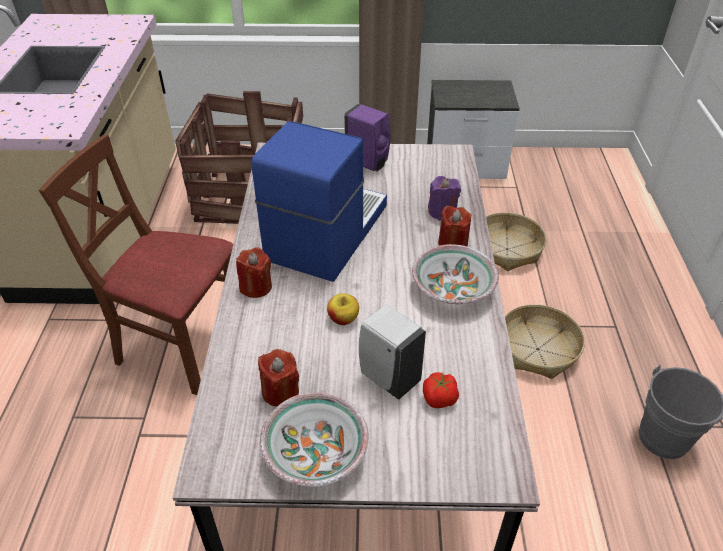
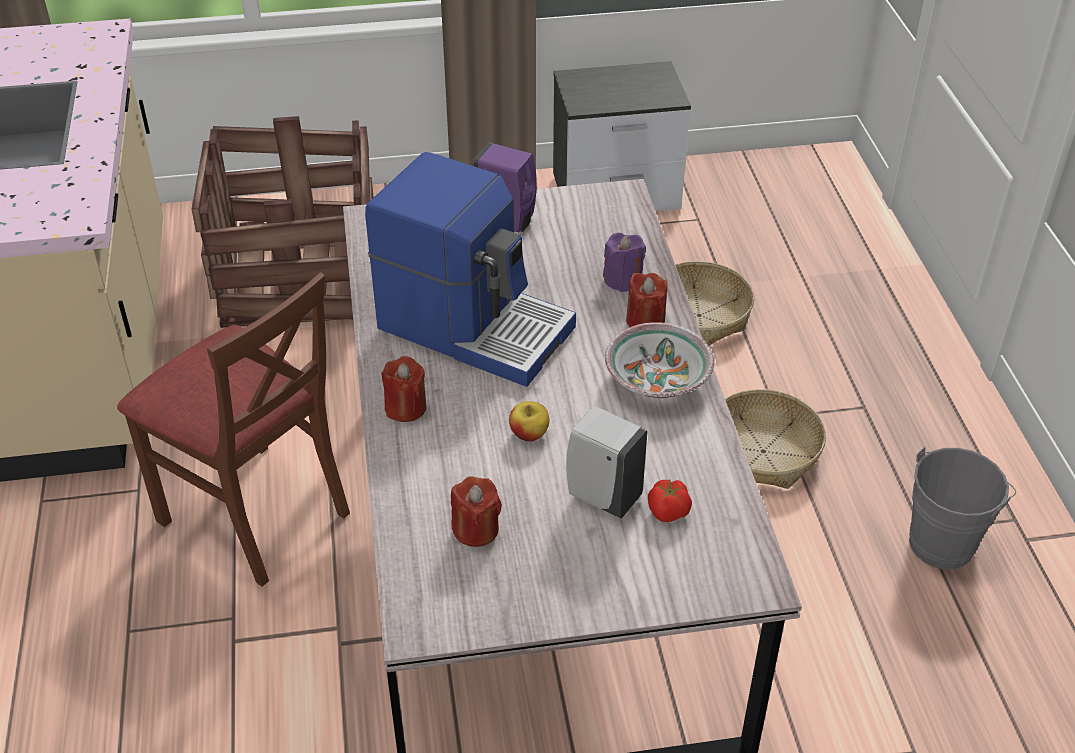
camera: 10 degrees left, 0 degrees up
(180, 346) = (256, 514): brown chair -> brown chair turned 150 degrees counterclockwise
(314, 452) = (536, 590): bowl -> none
(325, 232) = (475, 325): coffee machine -> coffee machine turned 105 degrees clockwise

